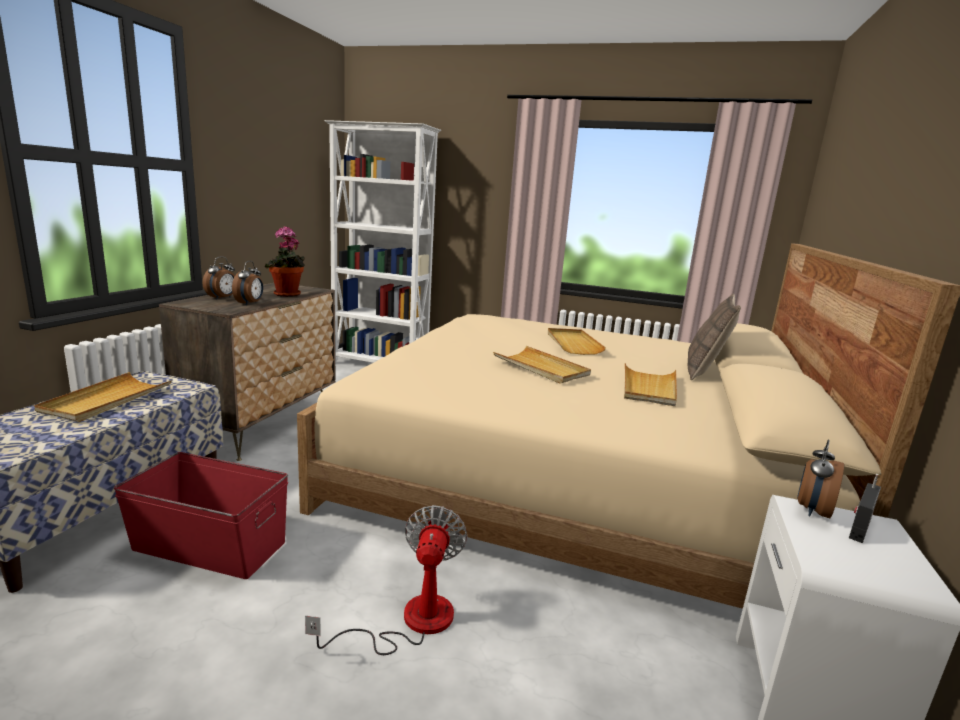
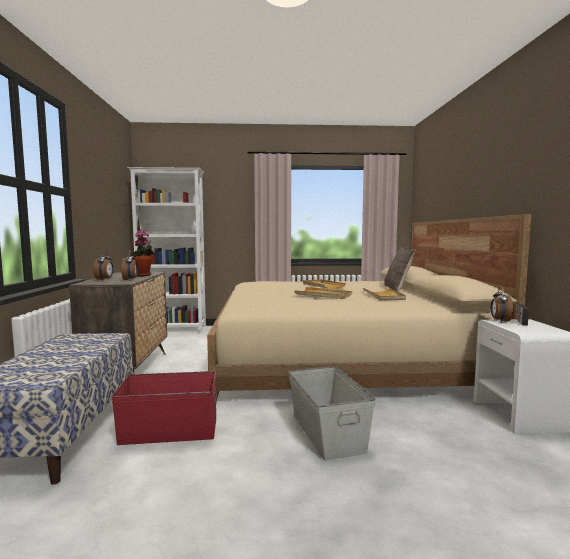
camera: 20 degrees left, 10 degrees down
(107, 400) = (66, 348): beige tray -> none
(410, 622) = (326, 432): fan -> grey storage box

